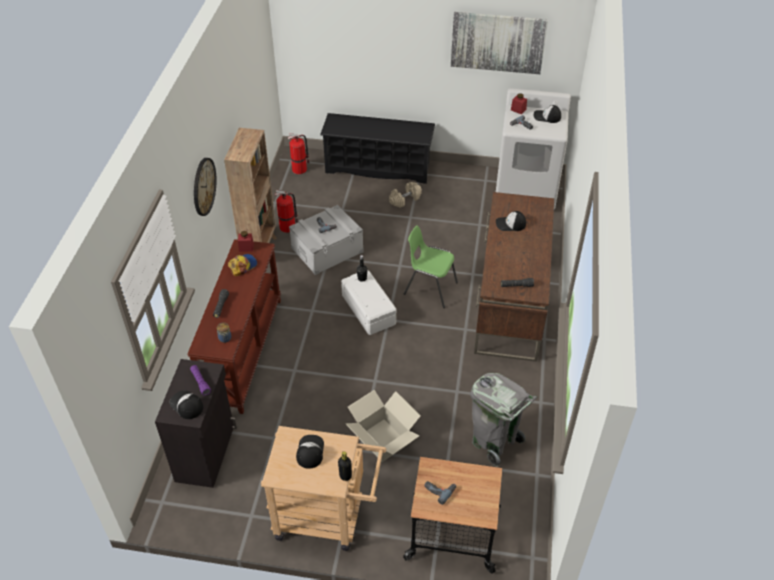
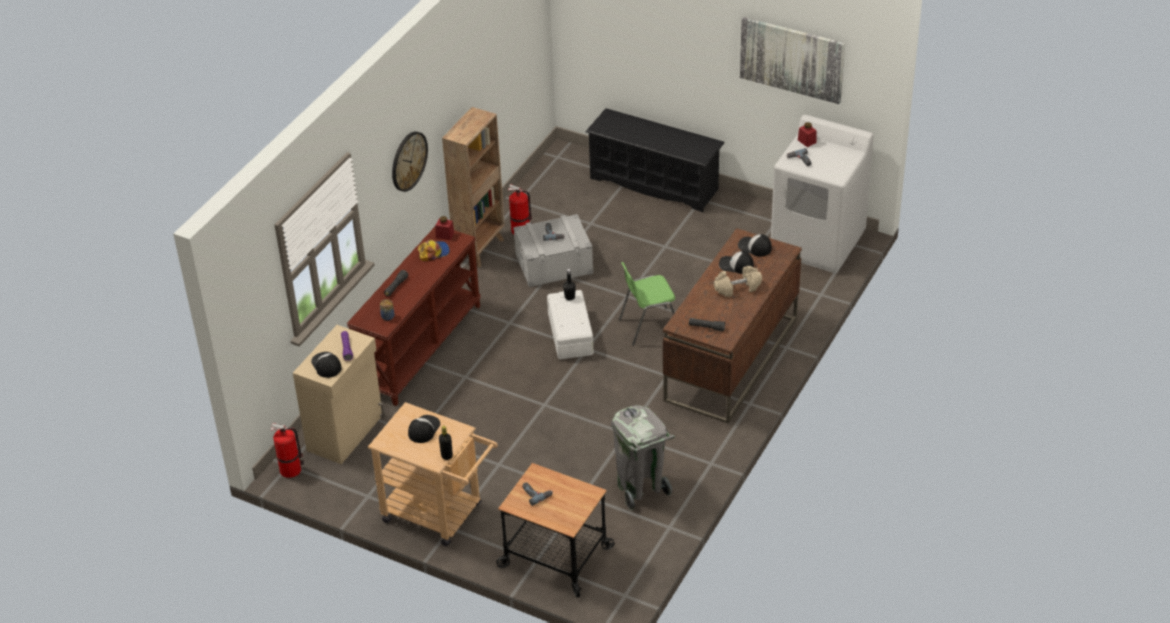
camera: 20 degrees right, 5 degrees down
(206, 453) = (346, 432): black cabinet -> beige cabinet
(300, 169) = (563, 169): fire extinguisher -> fire extinguisher (291, 470)
(383, 439) = (527, 460): cardboard box -> none
(405, 199) = (668, 225): beige dumbbell -> beige dumbbell (737, 288)
(430, 288) = (649, 326): green chair -> green chair turned 60 degrees counterclockwise
(547, 117) = (836, 155): cap -> cap (754, 247)

